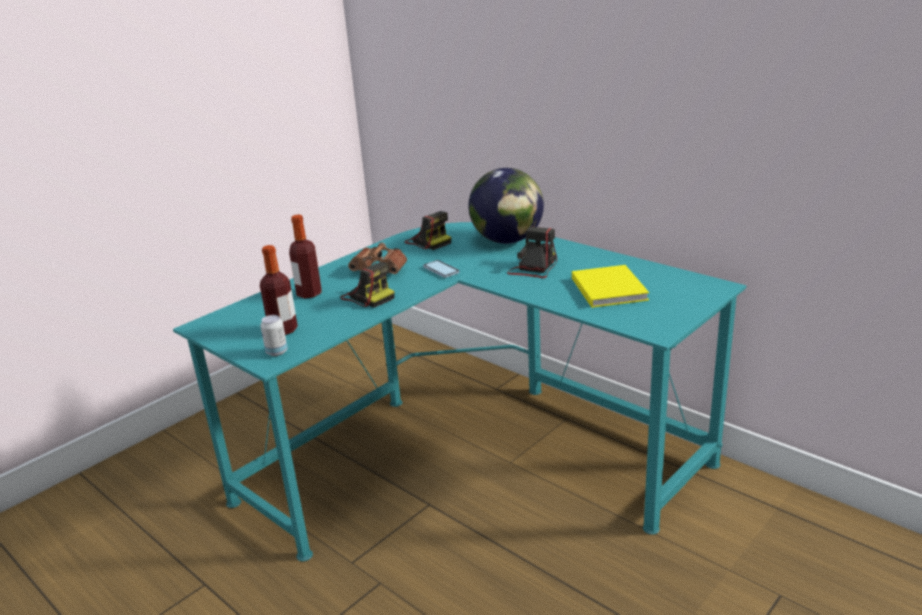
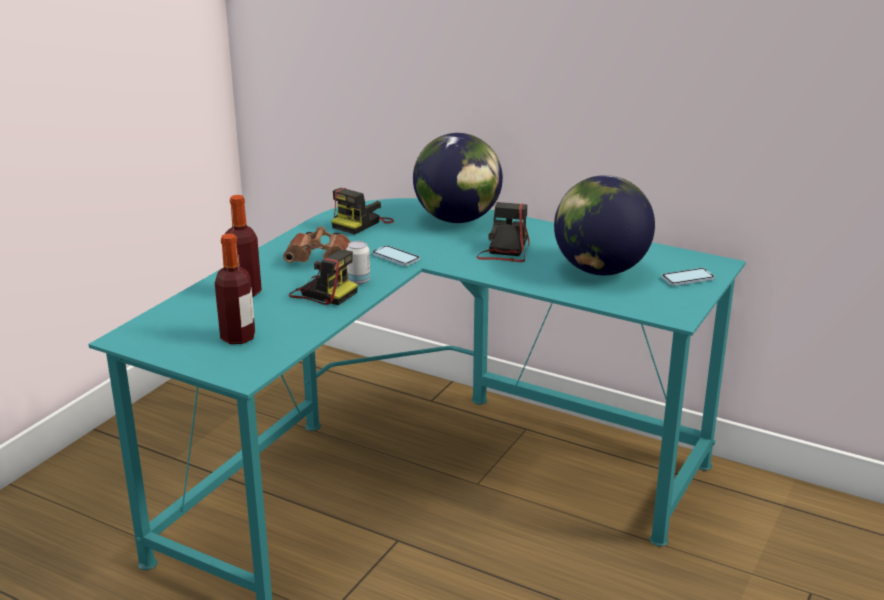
camera: 15 degrees left, 0 degrees up
(277, 352) = (245, 363): can -> can (358, 281)
(428, 242) = (361, 223): camera -> camera turned 90 degrees clockwise
(608, 288) = (600, 270): yellow book -> globe
(684, 299) = (687, 278): none -> phone

